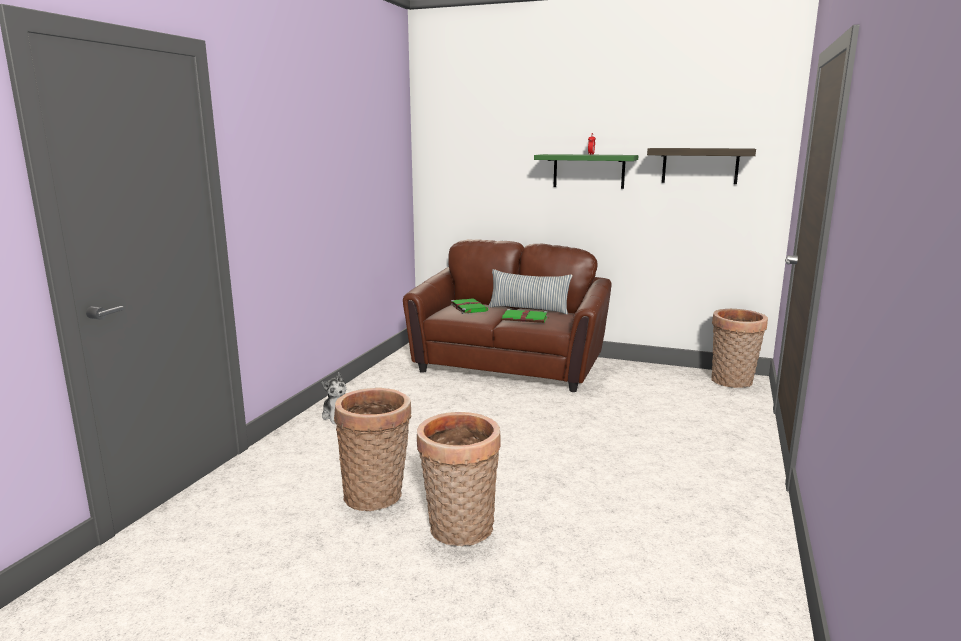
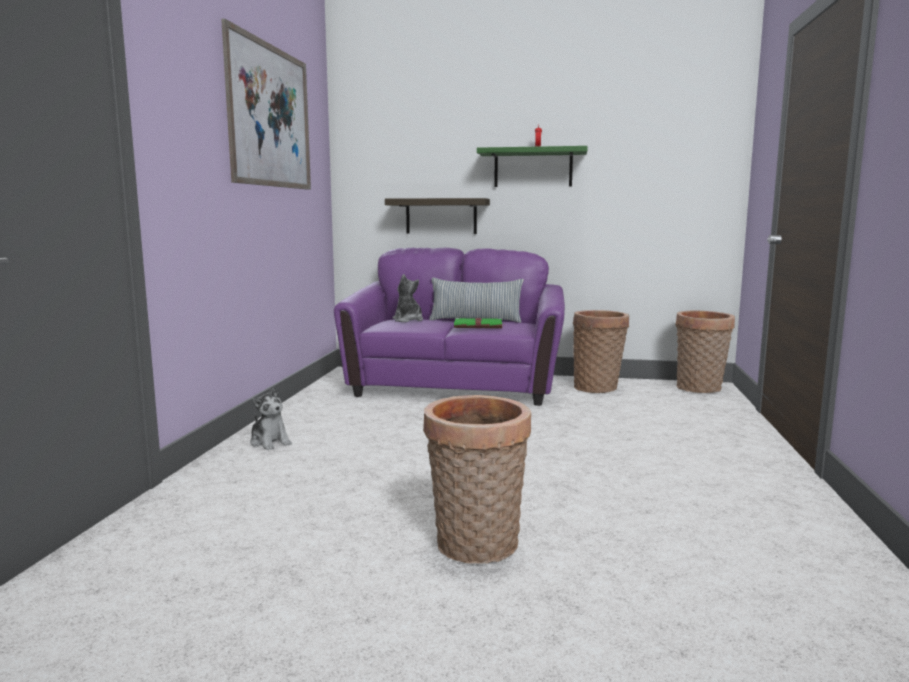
camera: 10 degrees left, 5 degrees down
(349, 137) = (271, 116): none -> picture
(377, 496) = (353, 519): basket -> basket (598, 387)
(468, 307) = (408, 320): green book -> plush toy
(510, 365) = (456, 386): brown sofa -> purple sofa
(700, 165) = (652, 159): shelf -> shelf (441, 216)

